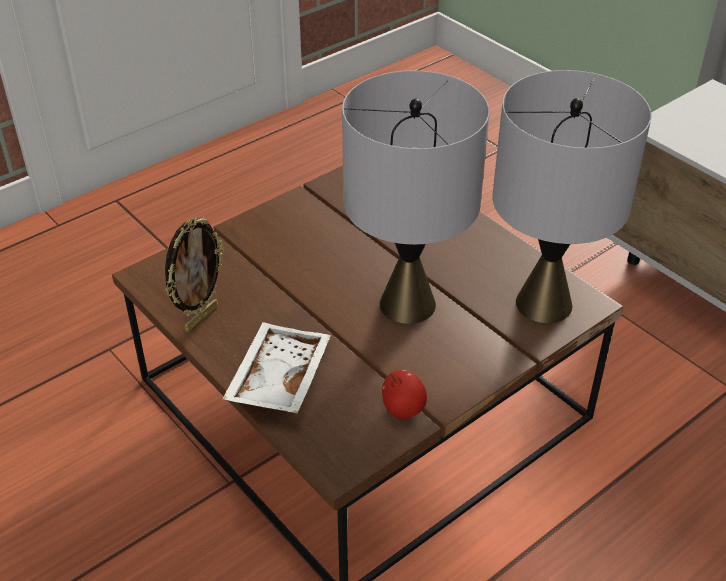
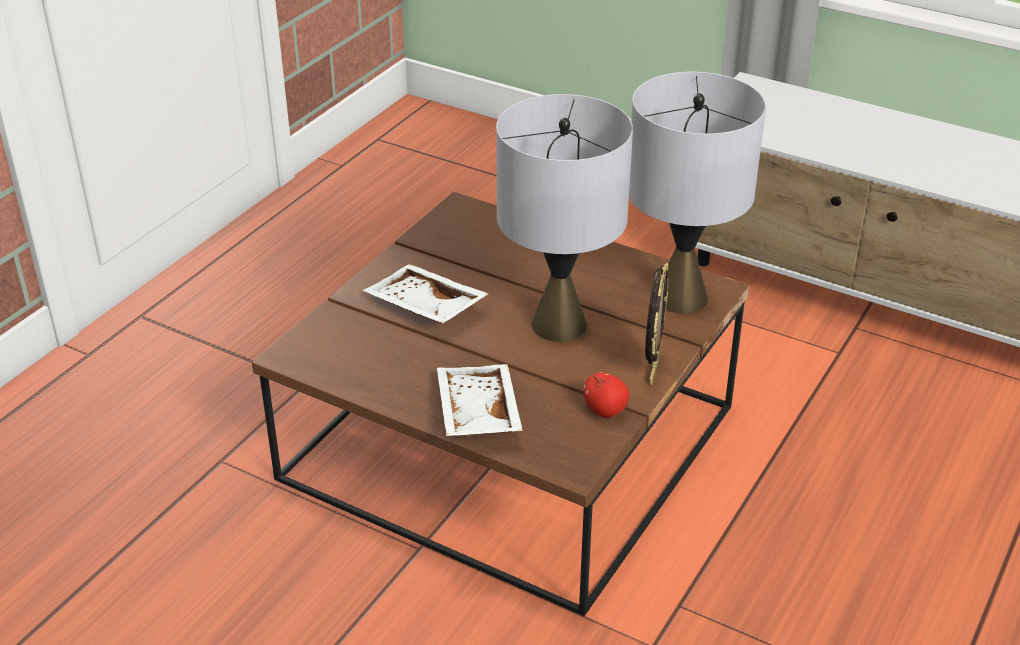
camera: 20 degrees left, 5 degrees down
(200, 317) = (368, 380): picture frame -> picture frame (652, 370)
(291, 256) = (424, 307): none -> white tray

